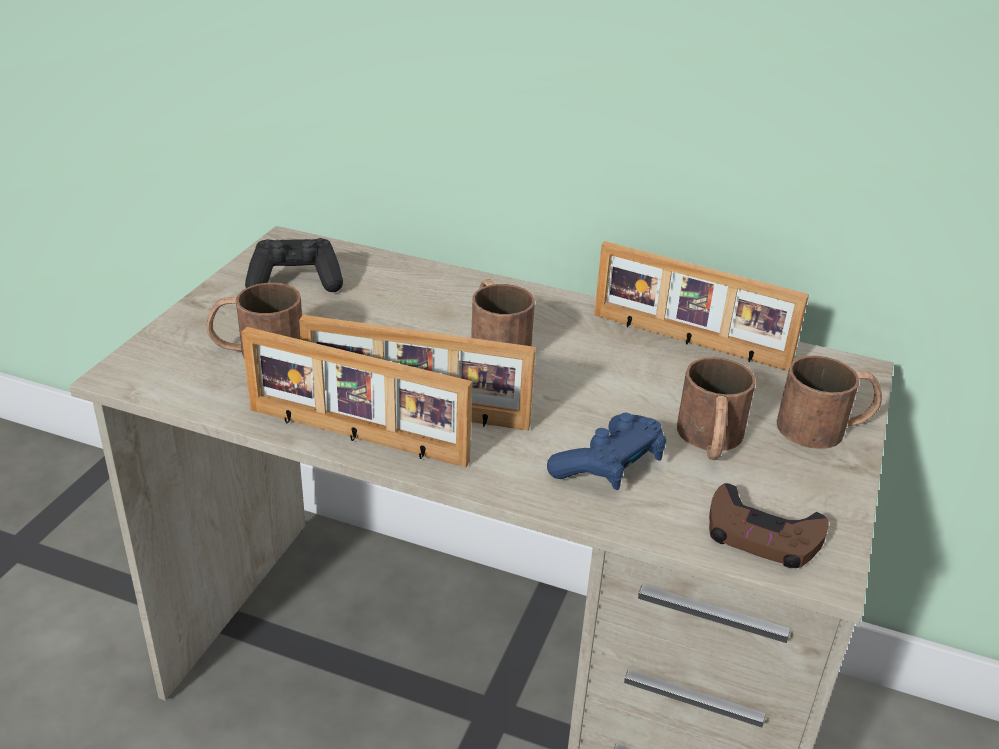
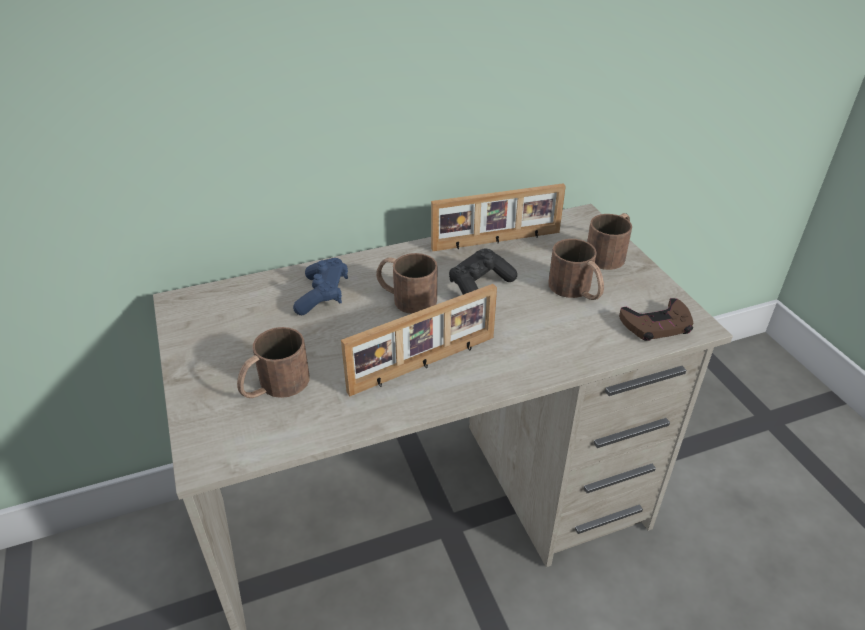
camera: 40 degrees left, 5 degrees up
(295, 282) = (229, 326): black game controller -> black game controller (480, 287)
(355, 437) = (414, 401): picture frame -> none
(609, 467) = (555, 333): blue game controller -> blue game controller (323, 296)

